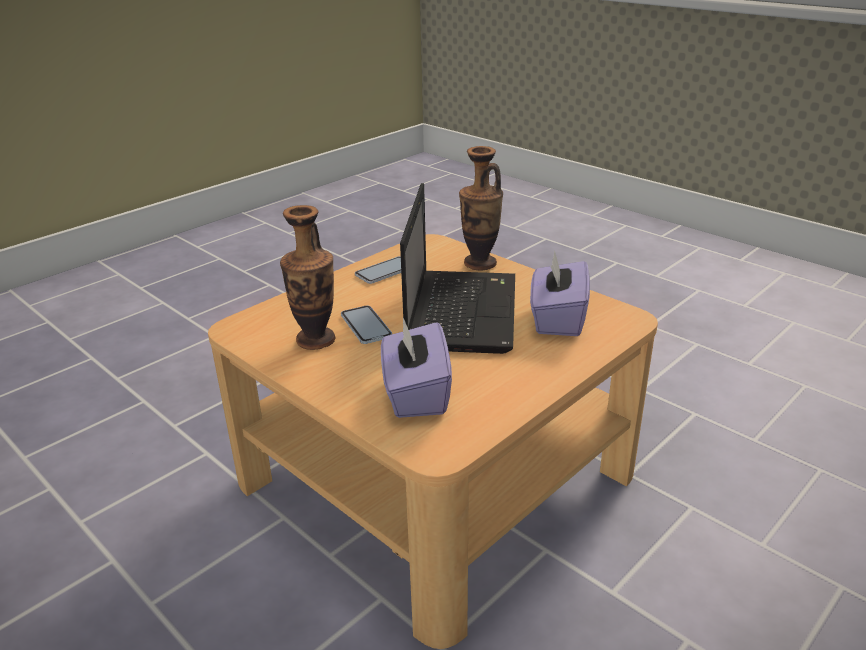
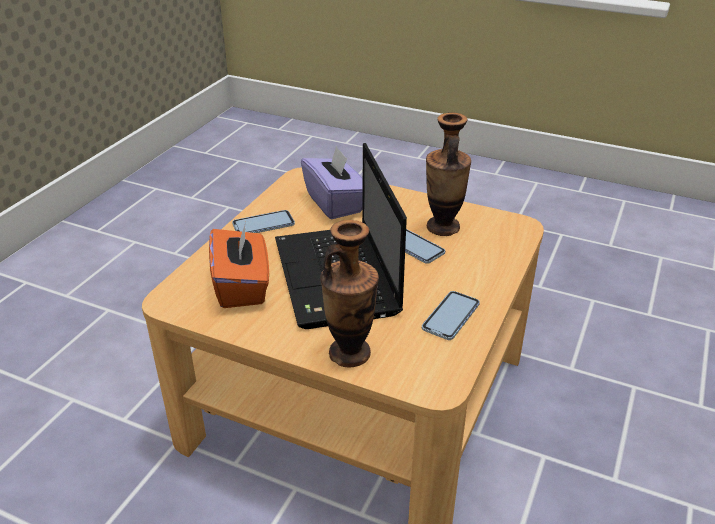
camera: 160 degrees right, 5 degrees up
(520, 380) = (263, 224): none -> phone
(557, 319) = (242, 286): purple tissue box -> orange tissue box

